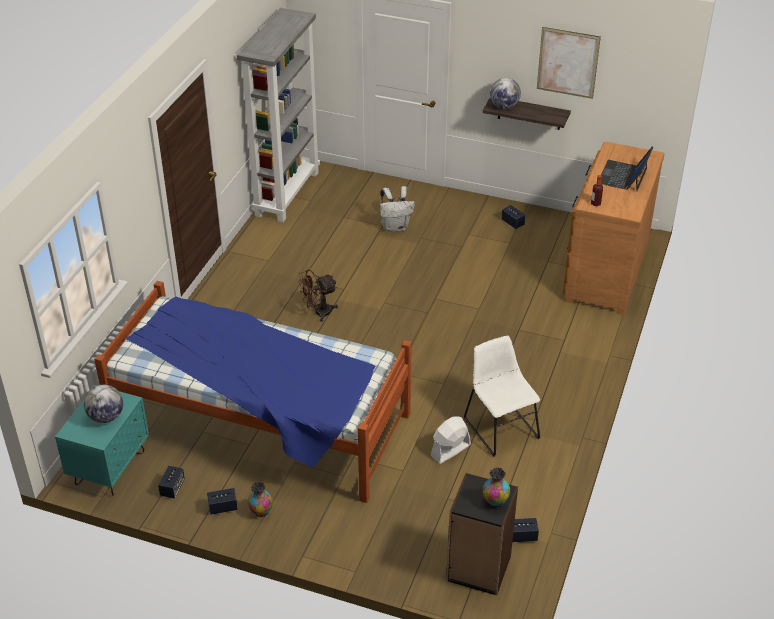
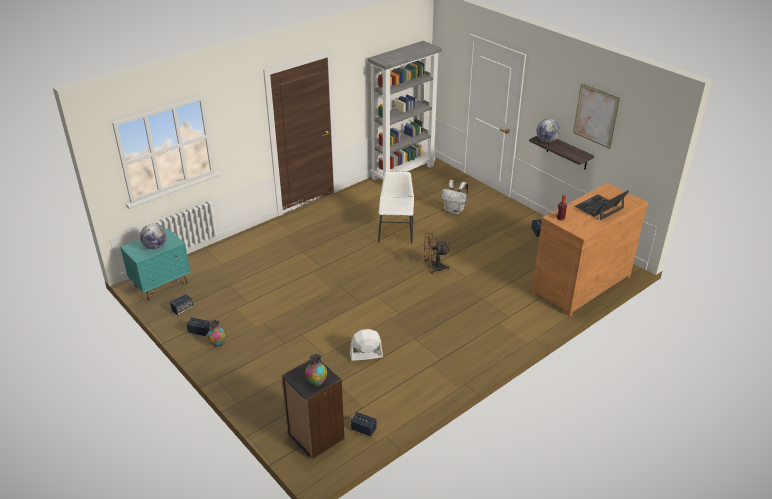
camera: 30 degrees right, 5 degrees down
(260, 424) = (265, 293): bed -> none
(318, 313) = (359, 244): brown fan -> brown fan (433, 268)
(499, 426) = (413, 353): white chair -> white chair (396, 231)

